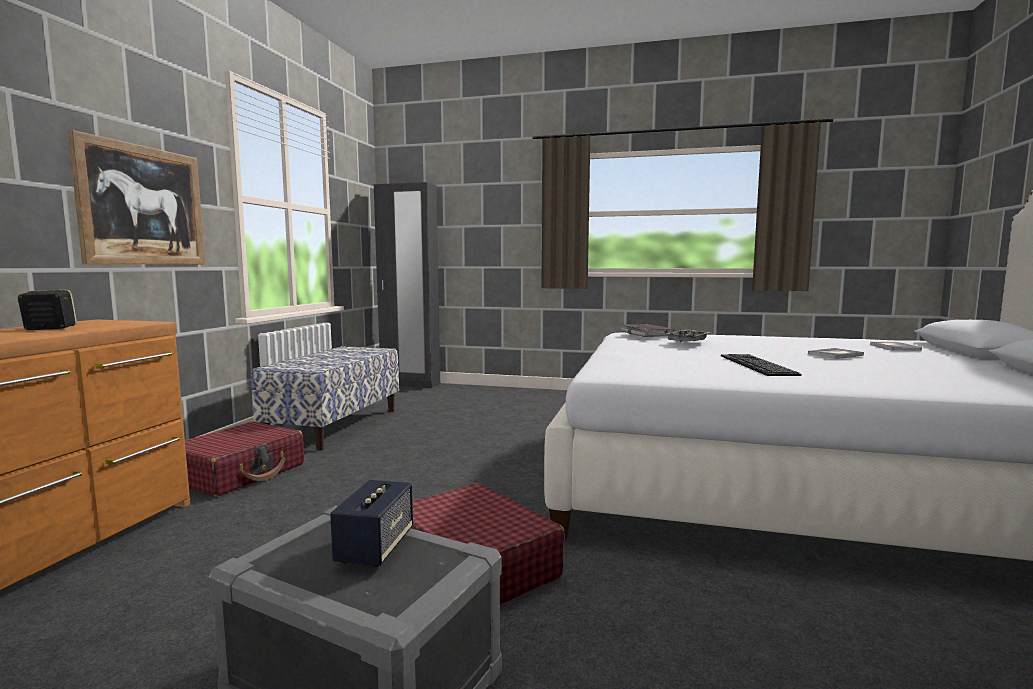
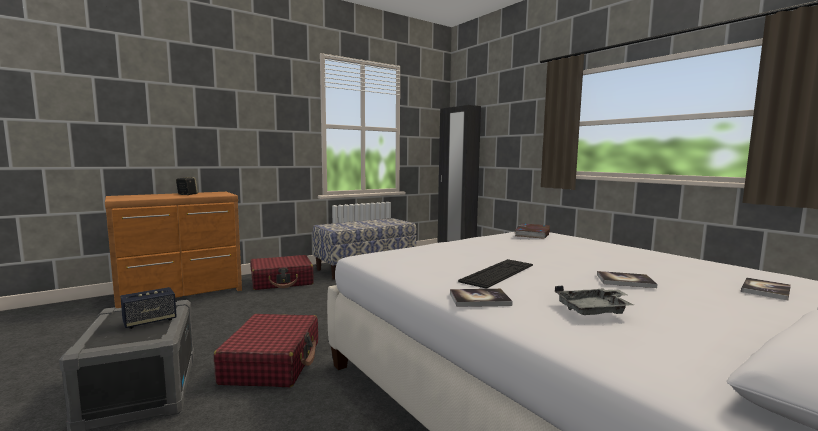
camera: 40 degrees right, 0 degrees up
(143, 205) = (259, 134): picture -> none
(688, 341) = (533, 244): grey tray -> grey tray (594, 310)
(830, 383) = (479, 299): none -> book

